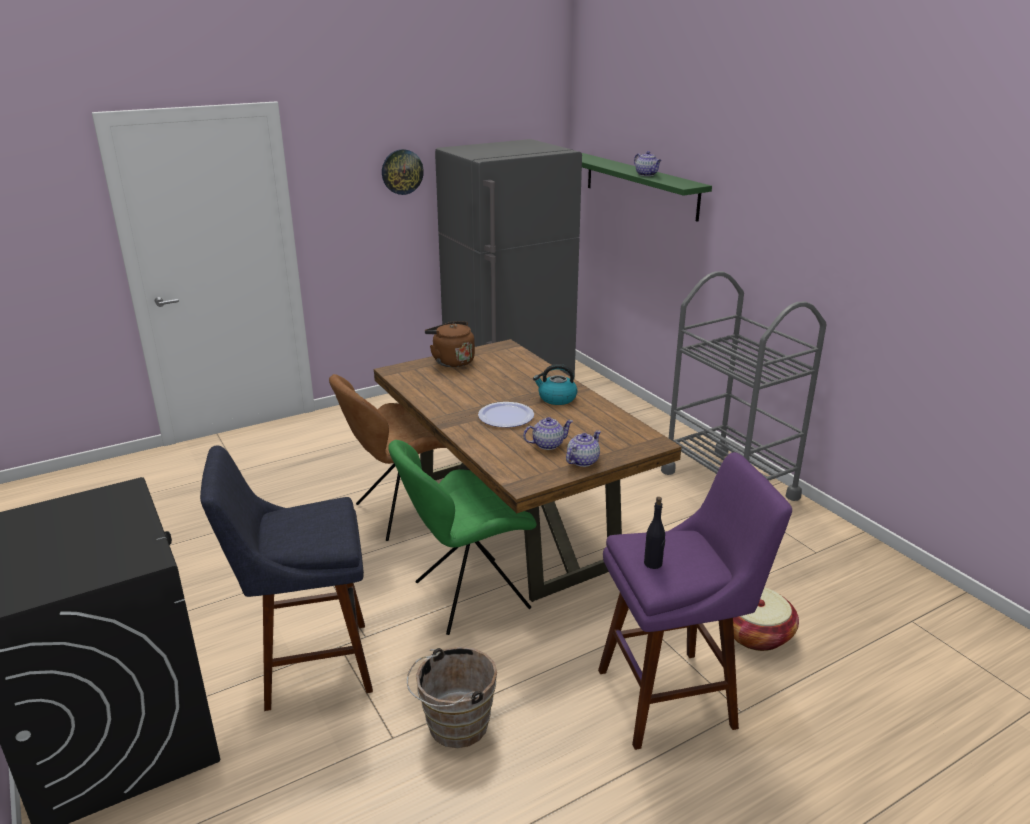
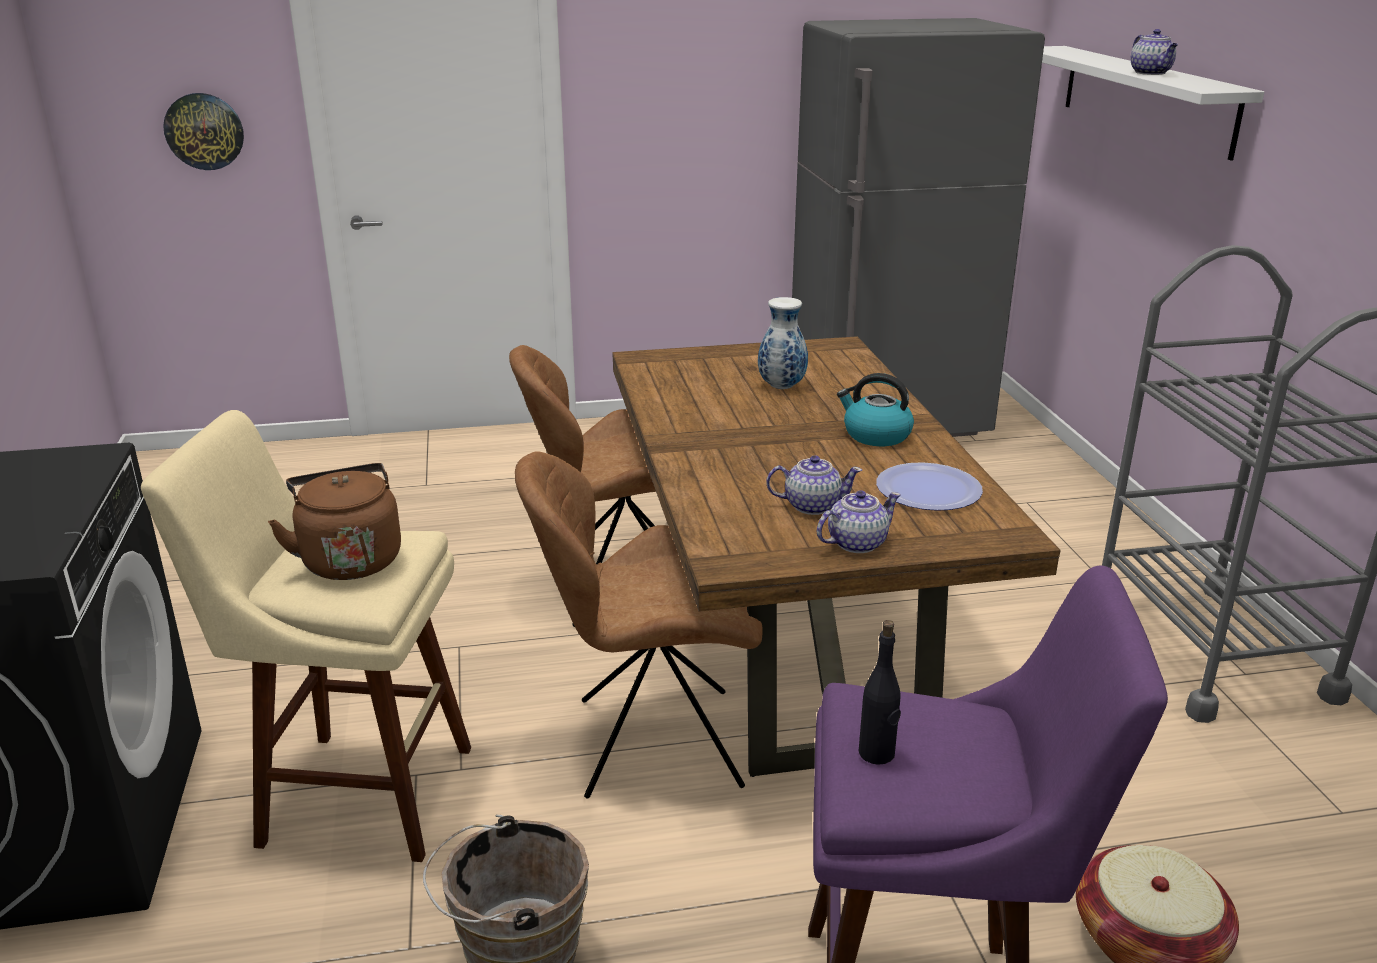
camera: 20 degrees right, 0 degrees up
(307, 666) = (353, 793): blue stool -> beige stool
(402, 171) = (745, 57): wall clock -> wall clock (204, 131)
(451, 361) = (739, 356): brown kettle -> brown kettle (349, 559)
(467, 596) = (650, 742): green chair -> brown chair
(487, 376) = (781, 386): none -> vase
(506, 416) = (770, 450): plate -> plate (928, 489)
(640, 185) = (1145, 98): green shelf -> white shelf

